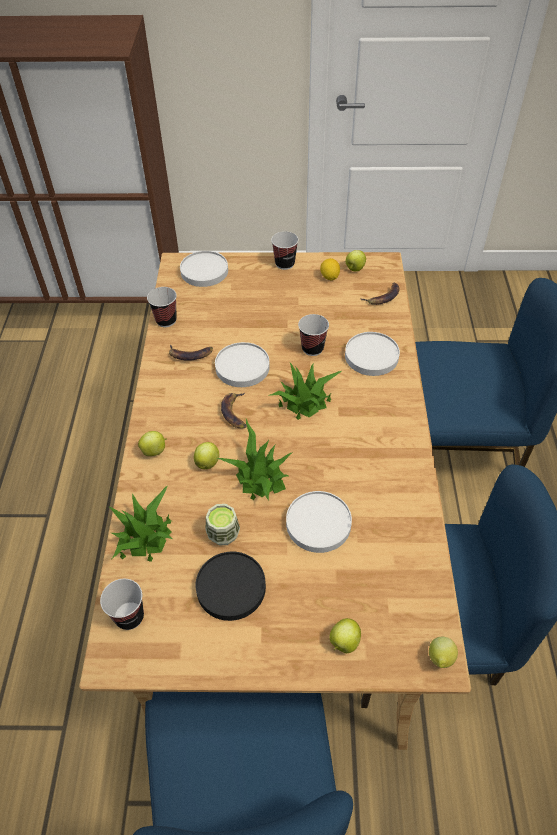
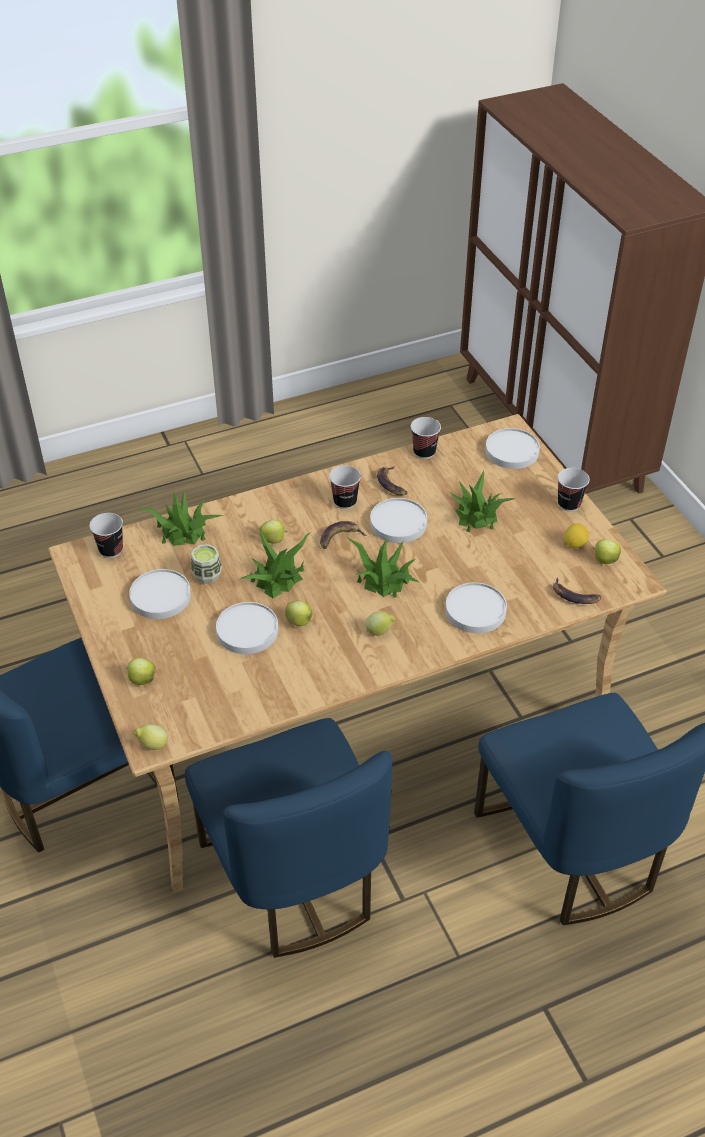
camera: 65 degrees right, 5 degrees down
(154, 451) = (268, 504): apple -> apple (300, 622)
(231, 587) = (161, 597): black plate -> white plate
(263, 317) = (476, 515): none -> potted plant
(312, 348) = (456, 564): cup -> cup (345, 501)
(366, 424) = (380, 631): none -> lemon

